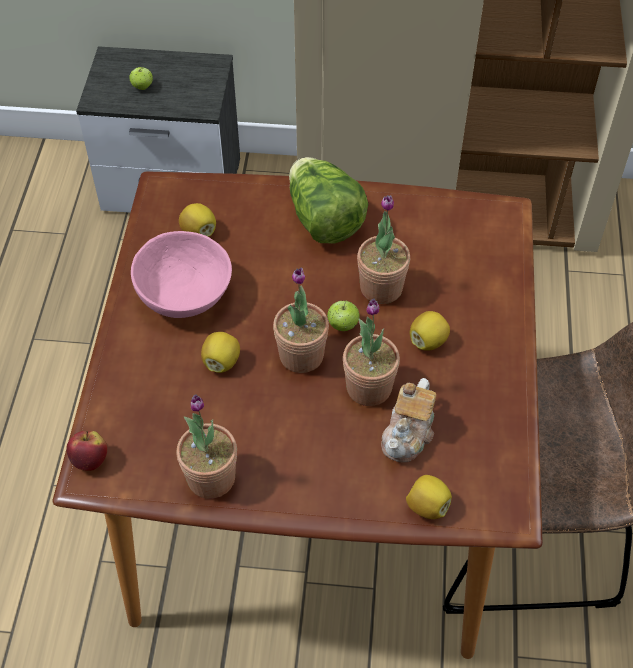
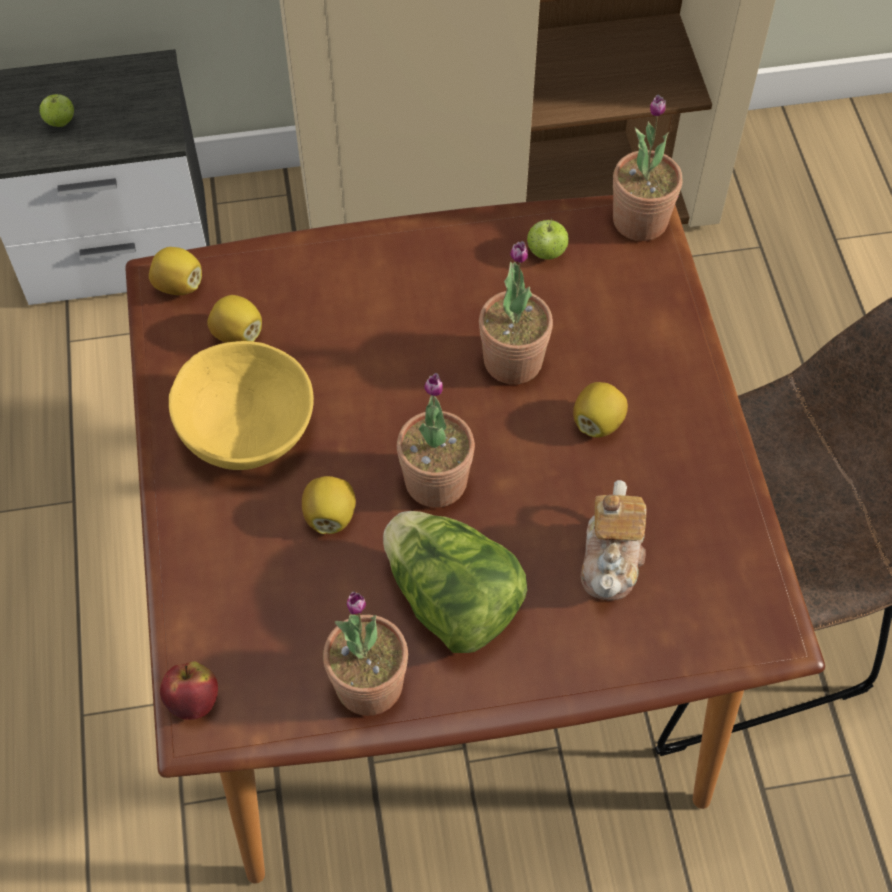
camera: 15 degrees left, 5 degrees up
(182, 294) = (244, 431): pink bowl -> yellow bowl
(323, 220) = (404, 280): lettuce -> lettuce (451, 601)
(342, 325) = (478, 426): apple -> apple (546, 253)
(369, 387) = (540, 506): potted plant -> potted plant (640, 220)
(427, 506) = (666, 651): lemon -> lemon (178, 285)

